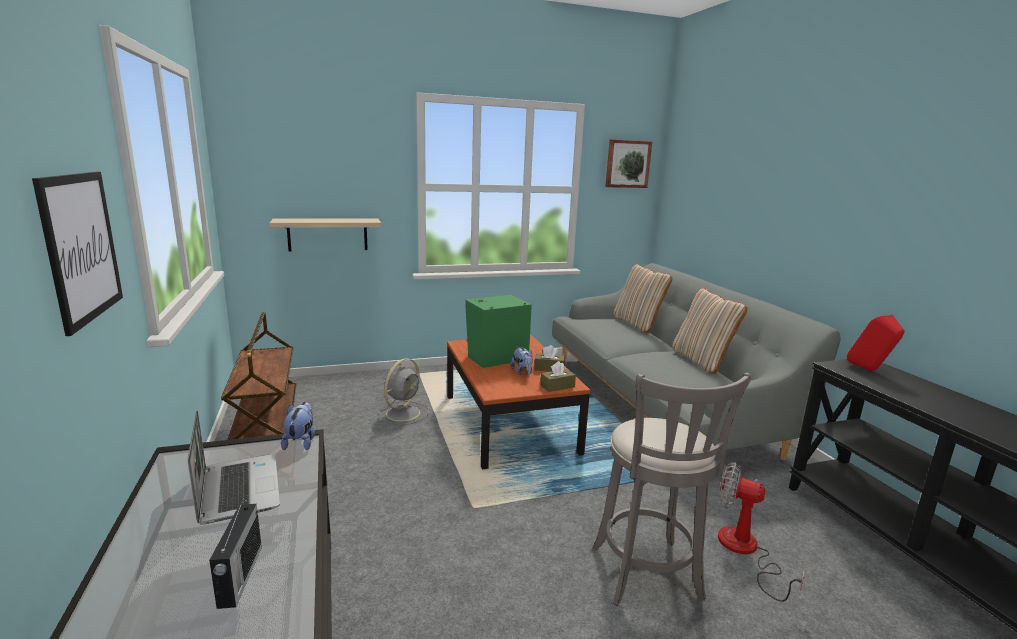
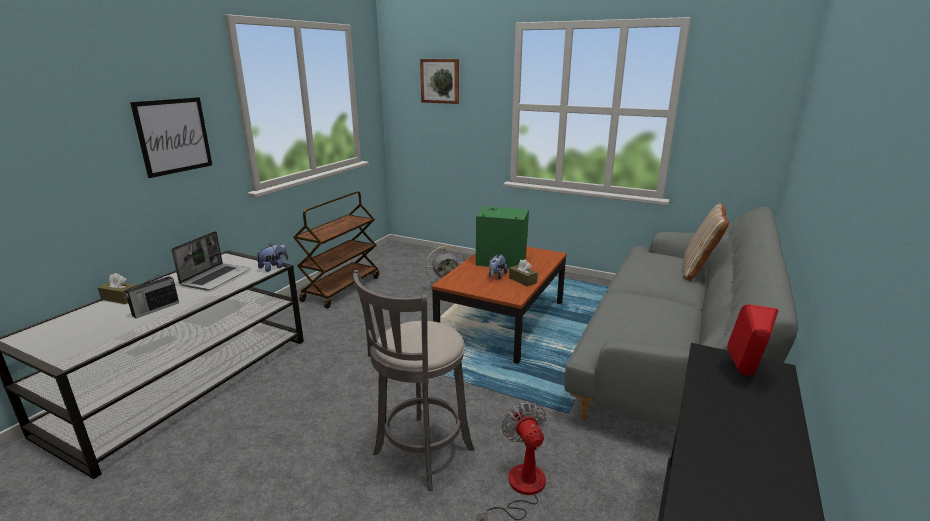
camera: 45 degrees right, 5 degrees up
(327, 234) = (446, 142): shelf -> none
(557, 386) = (500, 294): brown tissue box -> brown tissue box (120, 298)
(627, 164) = (746, 84): picture -> picture (440, 81)
(702, 361) = (689, 321): beige pillow -> none

